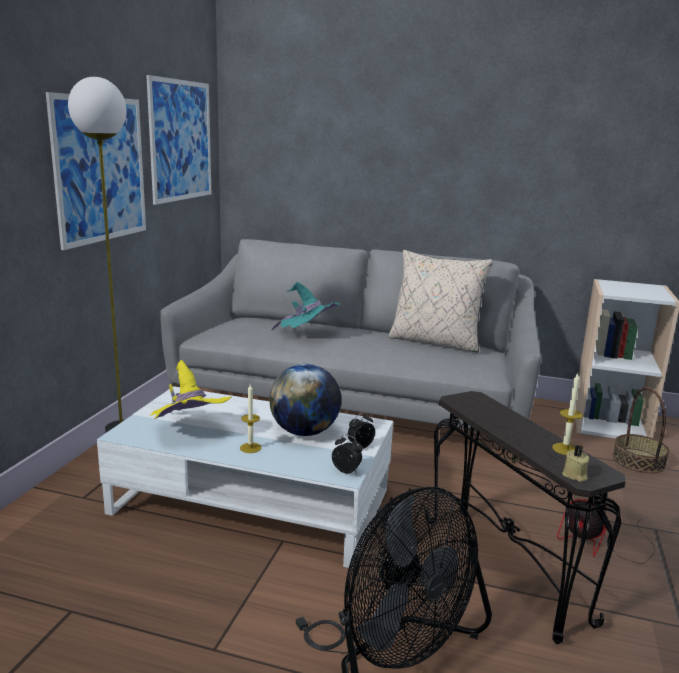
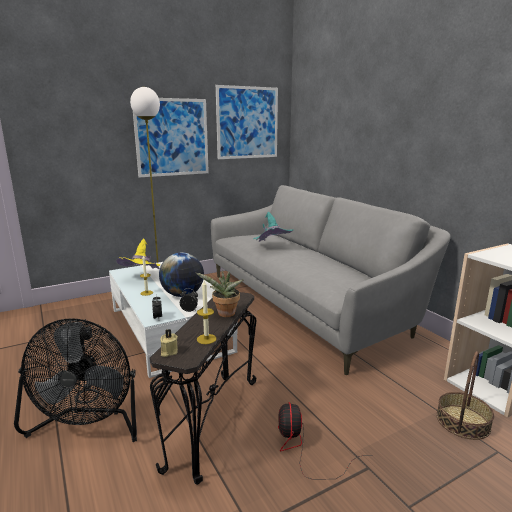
camera: 45 degrees right, 0 degrees up
(435, 342) = (343, 269): beige pillow -> none
(513, 420) = (225, 314): none -> potted plant

